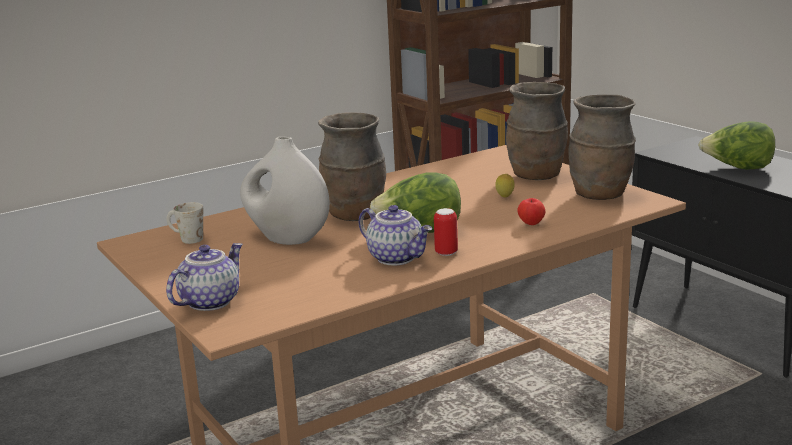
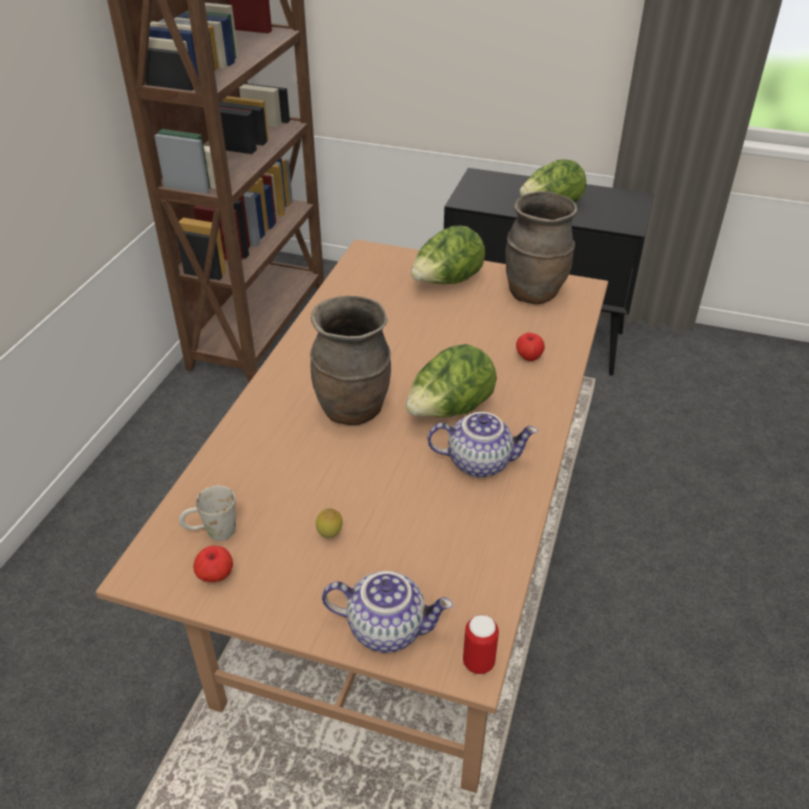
camera: 40 degrees left, 20 degrees up
(159, 254) = (215, 576): none -> apple
(209, 301) = (388, 627): teapot -> teapot turned 105 degrees clockwise
(287, 239) = (331, 480): white vase -> none
(446, 253) = (513, 434): can -> can (478, 662)
(505, 197) = (458, 326): lemon -> lemon (330, 536)
(537, 176) = (447, 283): brown vase -> lettuce

